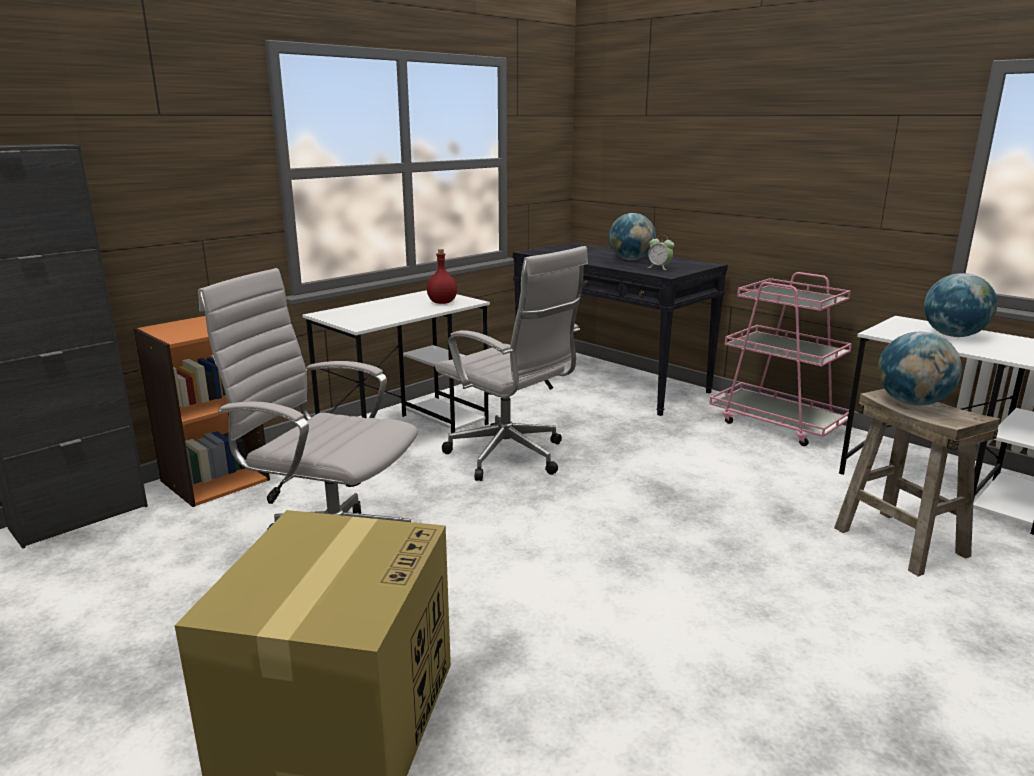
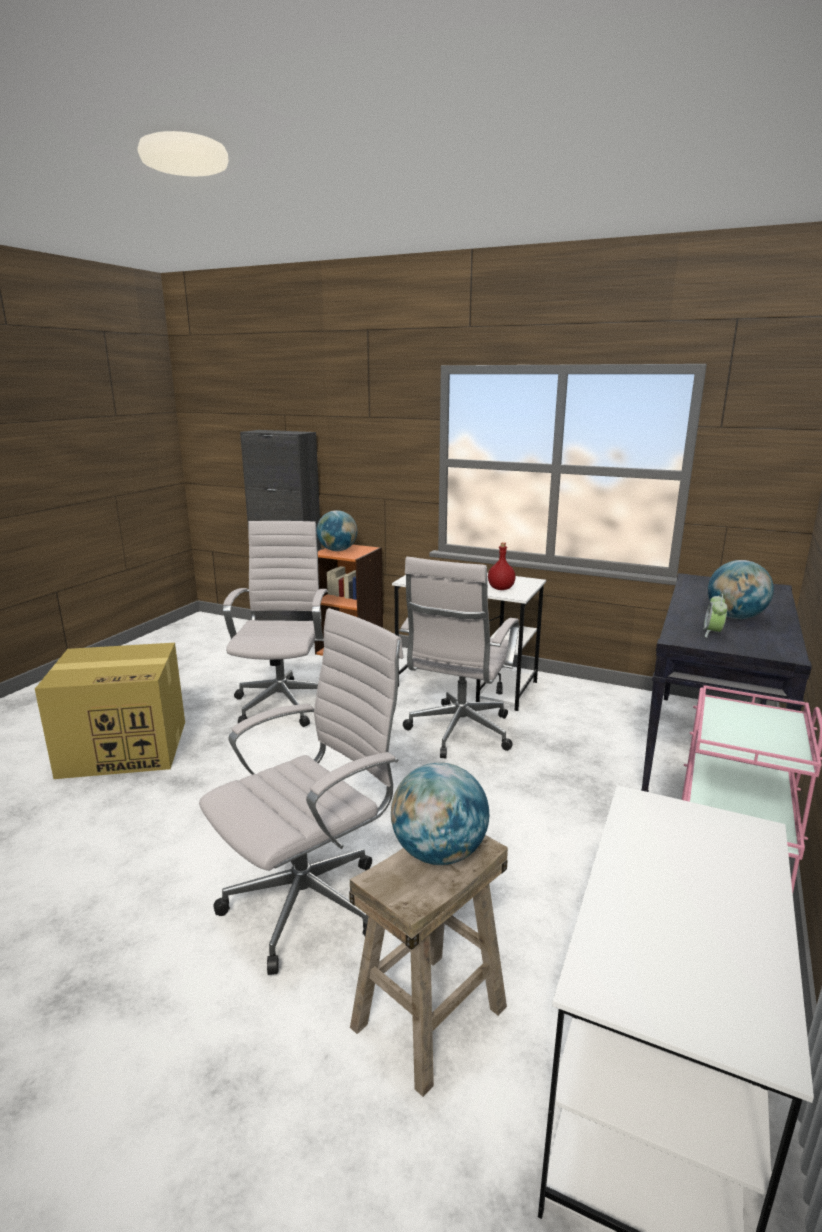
camera: 70 degrees right, 0 degrees up
(768, 576) = (312, 901): none -> white office chair
(953, 335) = (700, 874): globe -> globe (337, 550)

